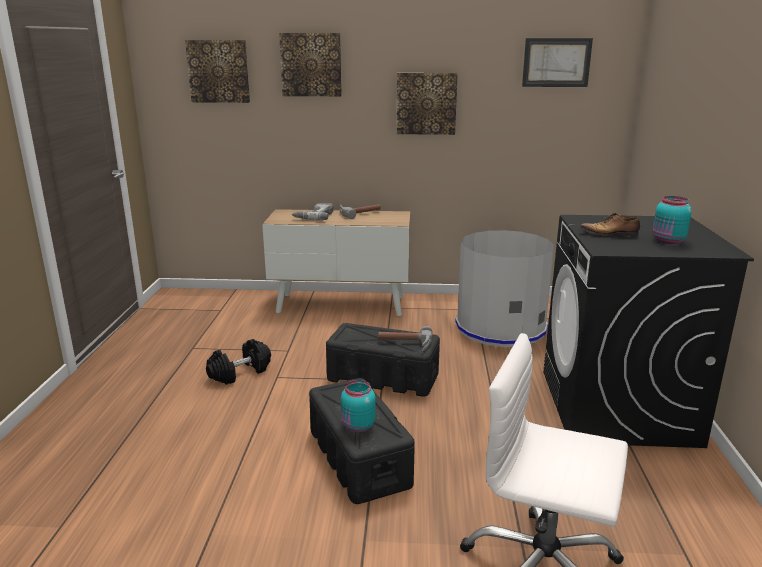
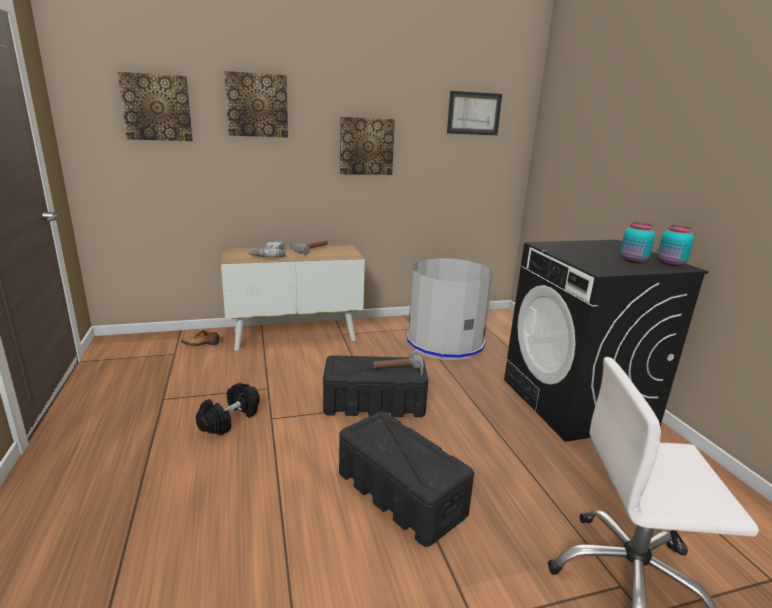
camera: 20 degrees left, 0 degrees up
(357, 426) = (414, 465): turquoise jar -> turquoise jar (671, 263)
(610, 234) = (585, 257): shoe -> shoe (201, 344)

